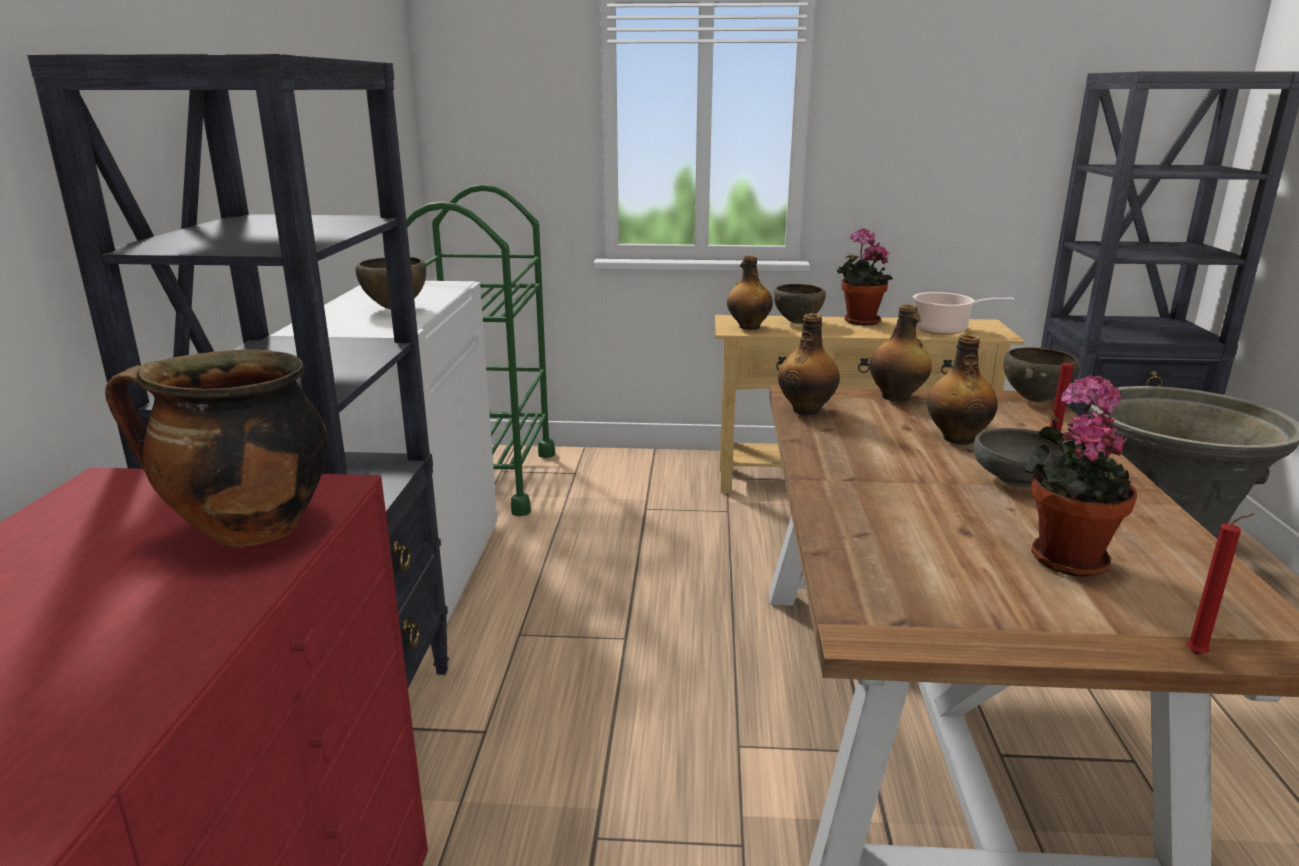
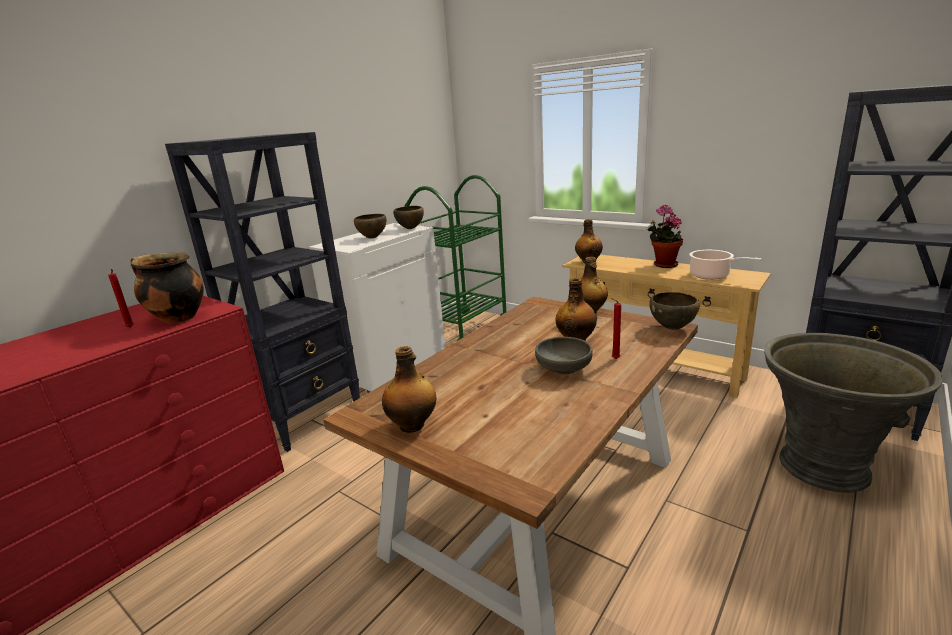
camera: 35 degrees right, 0 degrees up
(798, 323) = (623, 262): brown bowl -> brown bowl (410, 228)
(807, 410) = (526, 312): bottle -> bottle (413, 425)
(1064, 556) = (504, 411): potted plant -> none
(1199, 655) = (470, 472): red candle -> red candle (130, 328)

